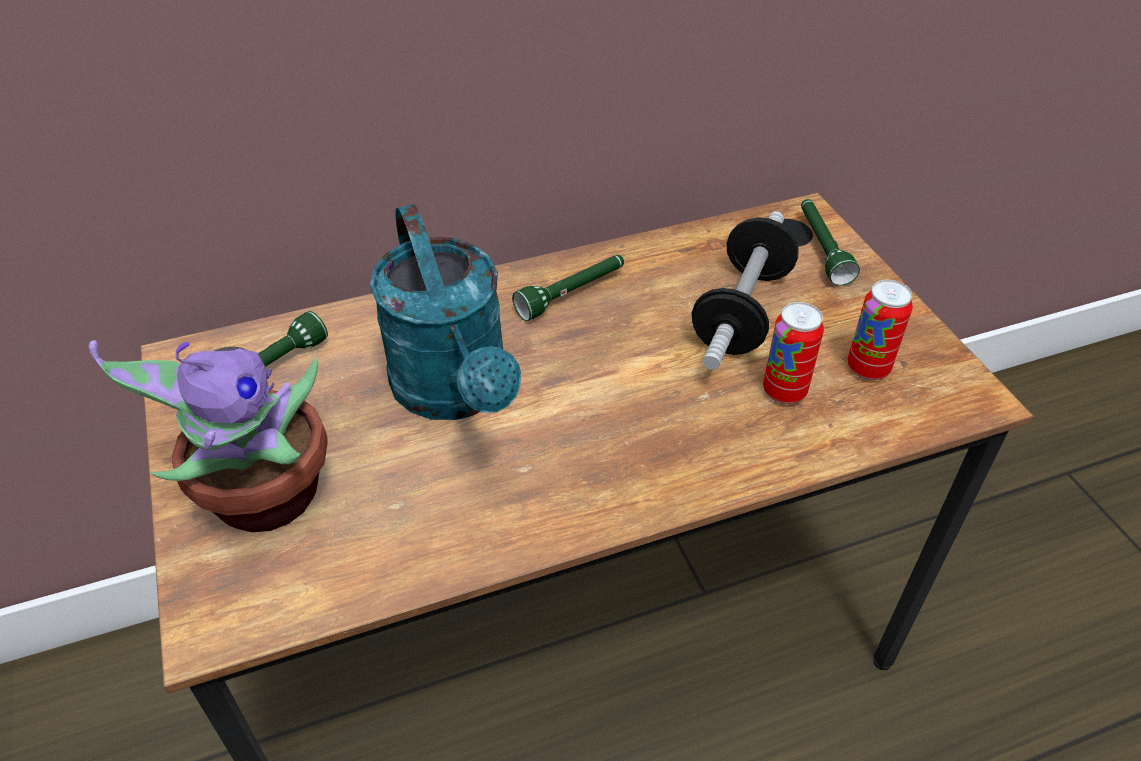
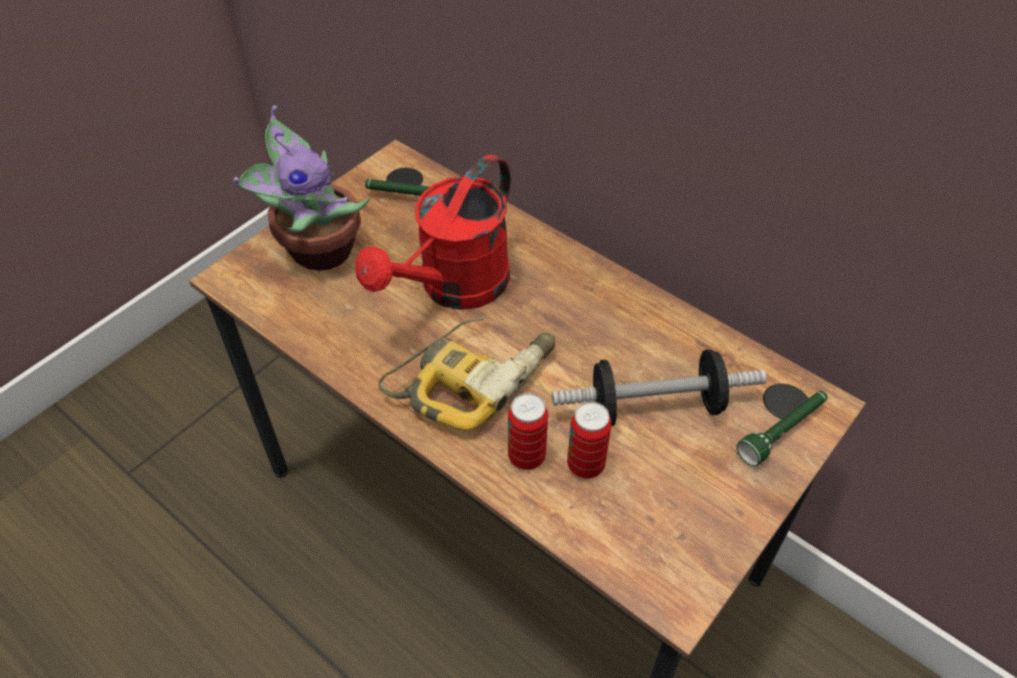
camera: 60 degrees right, 5 degrees up
(457, 393) = (454, 288): turquoise watering can -> red watering can
(572, 294) = (592, 301): green flashlight -> none
(605, 431) = (473, 376): none -> power drill
(868, 368) = (654, 512): can -> can (526, 456)

